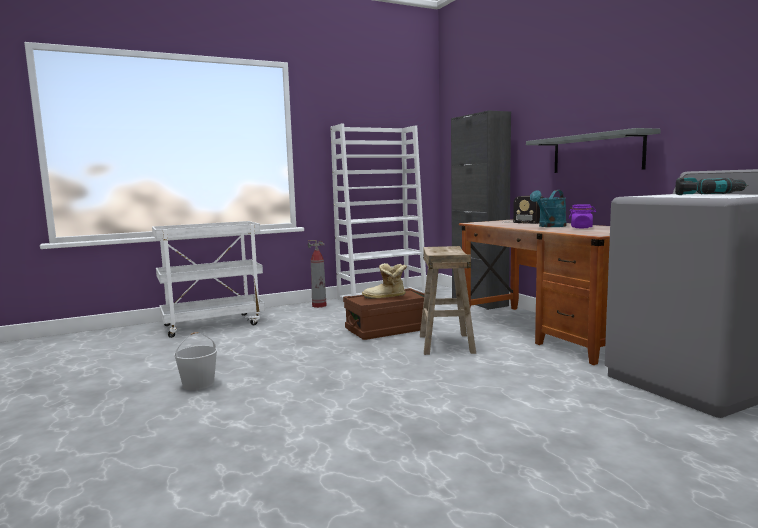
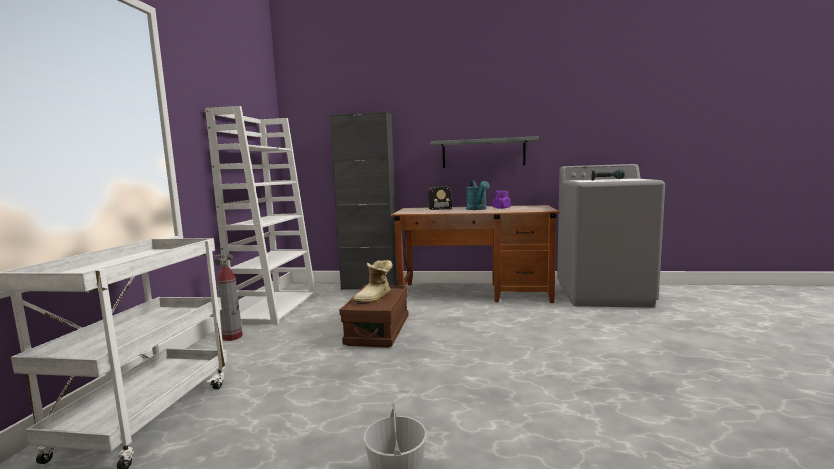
camera: 55 degrees left, 0 degrees up
(445, 344) = (452, 323): beige stool -> none

